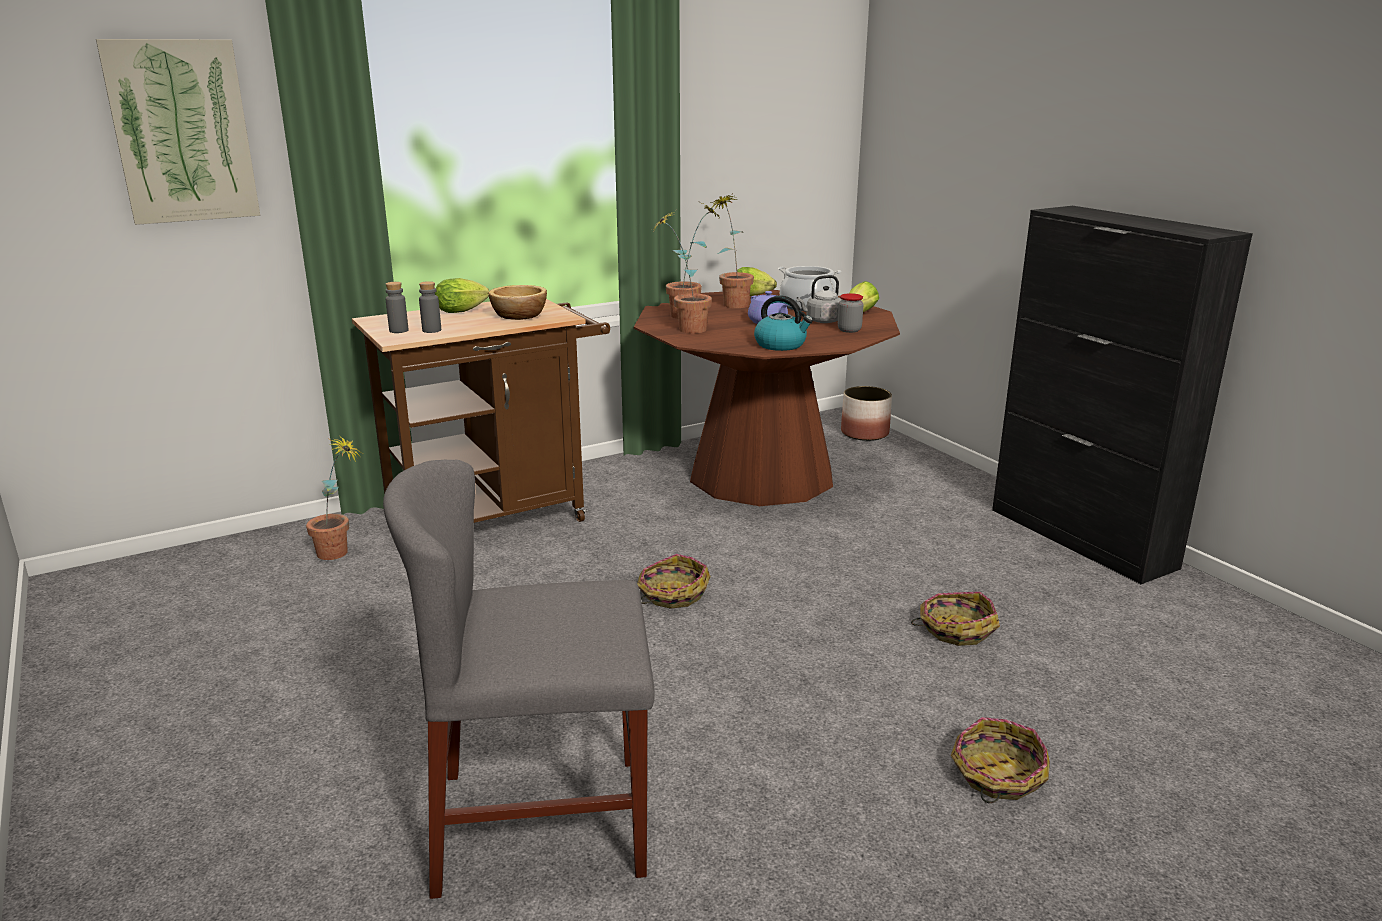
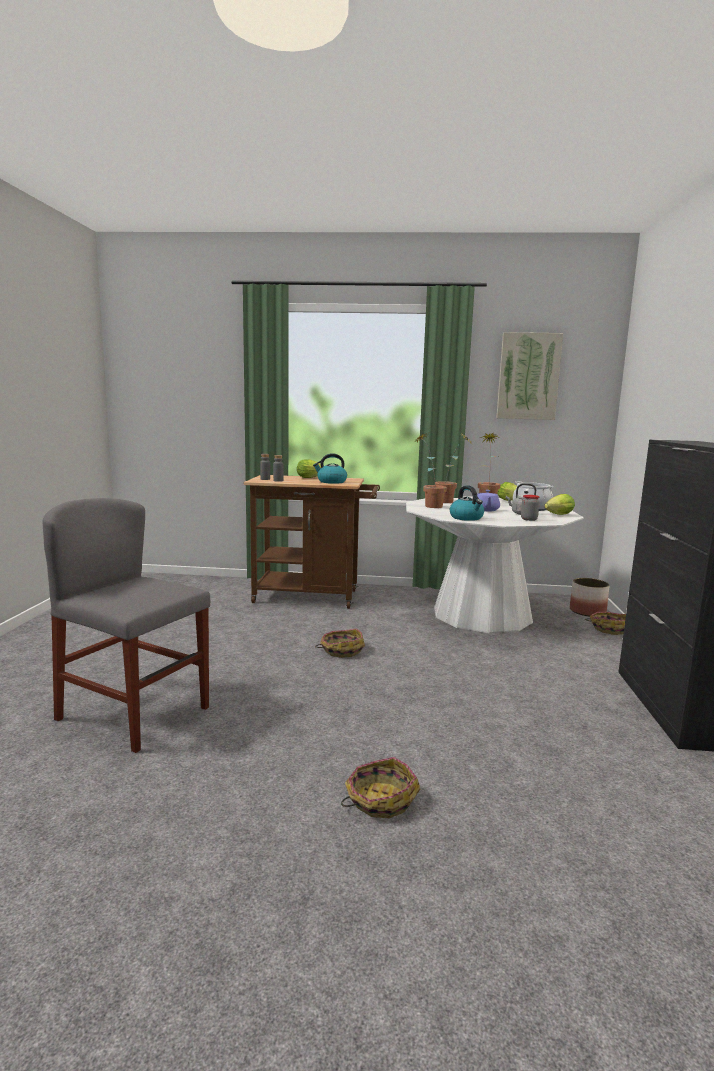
camera: 35 degrees right, 10 degrees down
(182, 131) = (206, 379): picture -> picture (528, 376)
(341, 554) = (227, 592): potted plant -> none
(520, 315) = (331, 482): bowl -> kettle
(761, 475) = (482, 614): brown dining table -> white dining table
(955, 629) = (481, 721): basket -> basket (609, 628)

